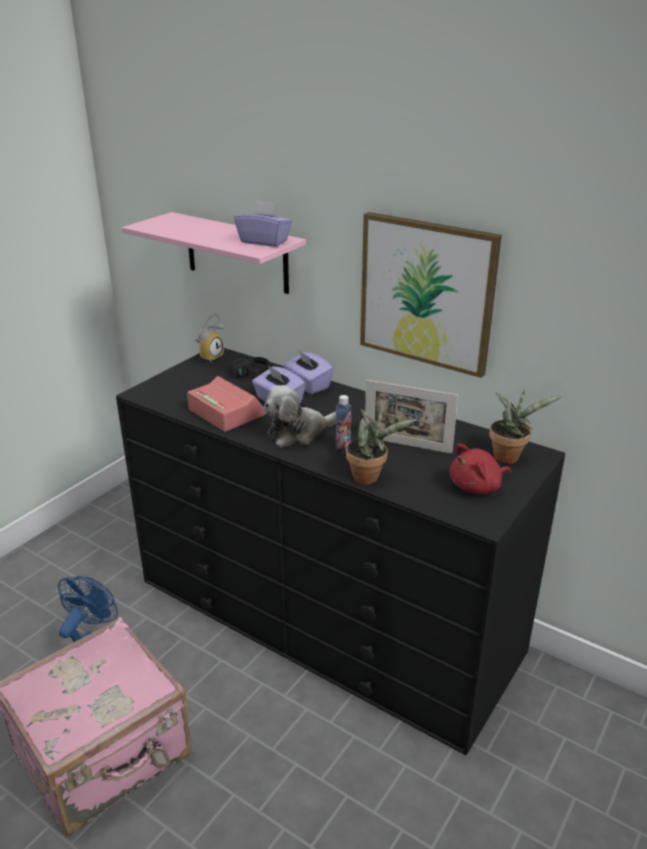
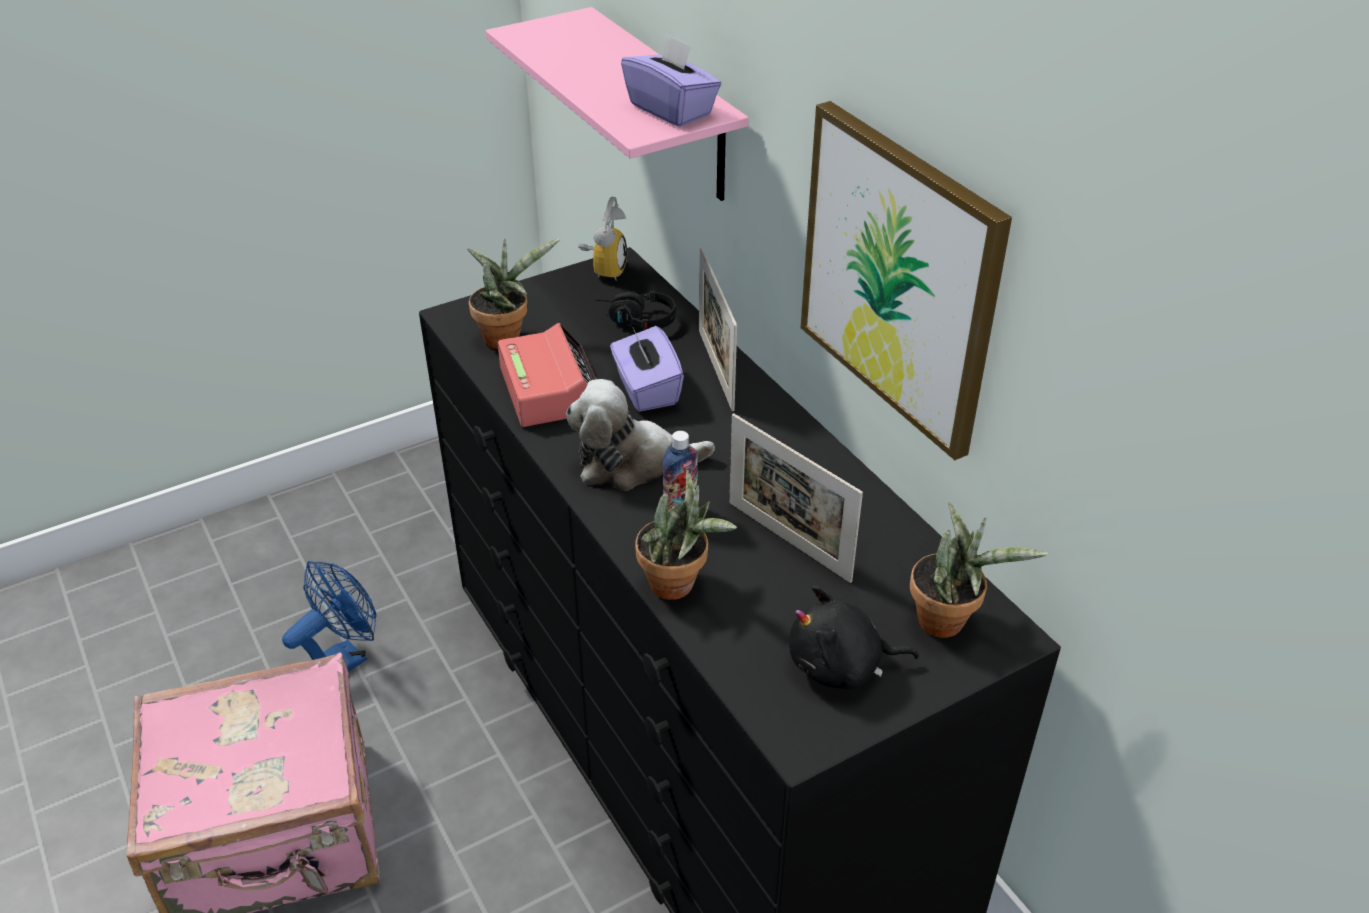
camera: 25 degrees right, 10 degrees up
(179, 396) = (506, 336): none -> potted plant
(209, 357) = (604, 270): alarm clock -> alarm clock turned 45 degrees counterclockwise
(307, 385) = (716, 369): purple tissue box -> picture frame
(477, 487) = (841, 666): red plush toy -> black plush toy

